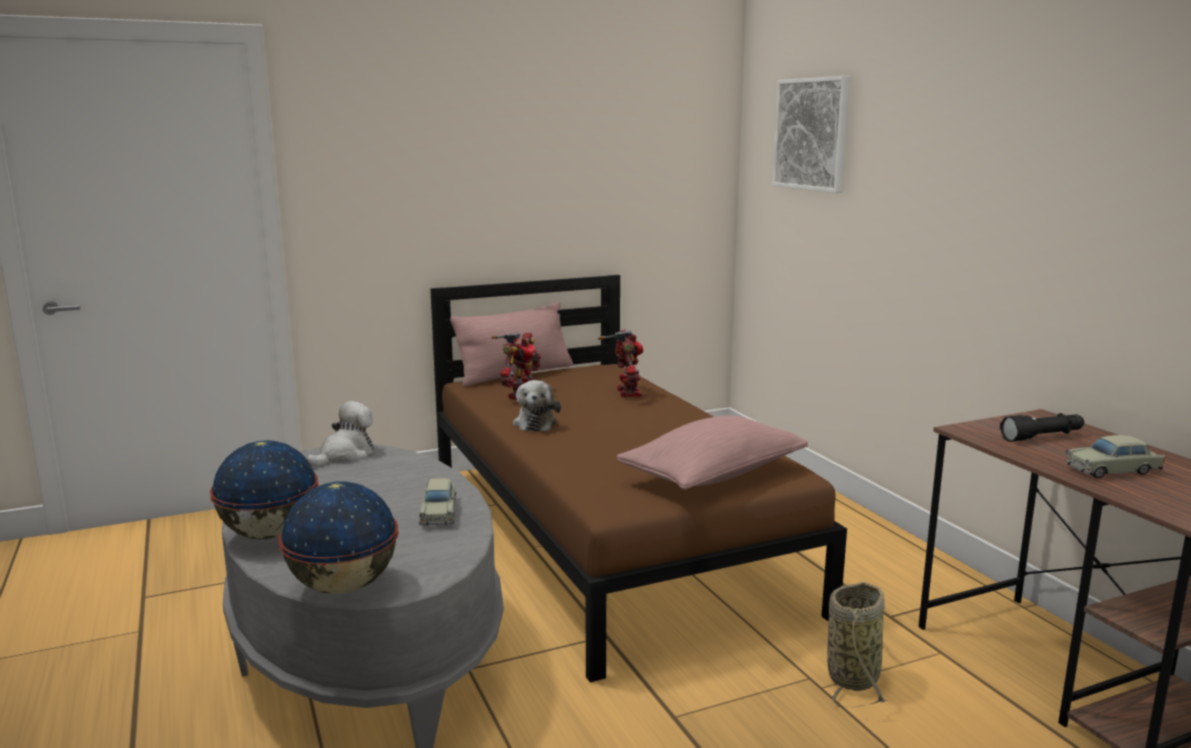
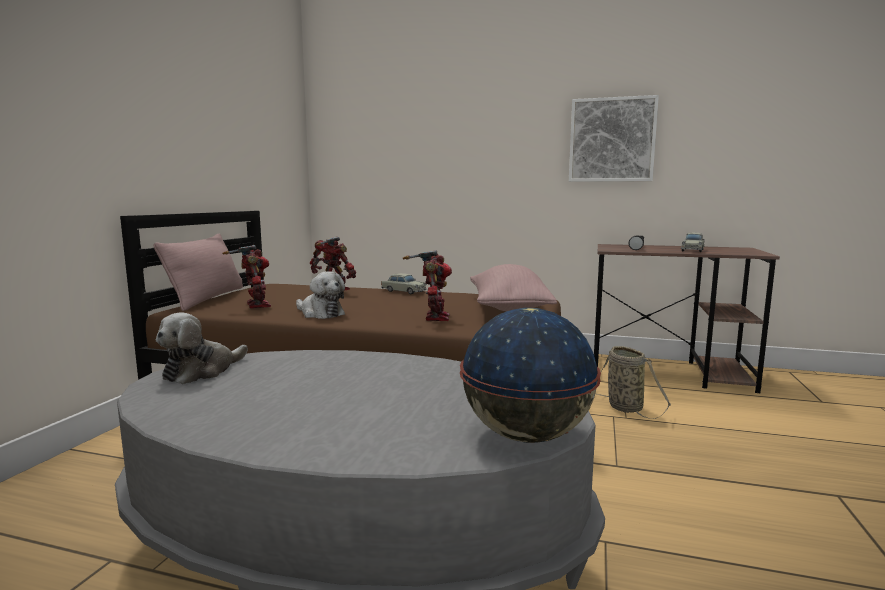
camera: 50 degrees left, 5 degrees down
(269, 534) = (325, 442): globe -> none
(345, 455) = (202, 371): plush toy -> plush toy turned 135 degrees counterclockwise
(439, 513) = (421, 371): beige toy car -> beige toy car (403, 291)
(600, 462) = (434, 317): none -> toy robot
(812, 134) = (386, 106): picture -> picture (611, 140)

